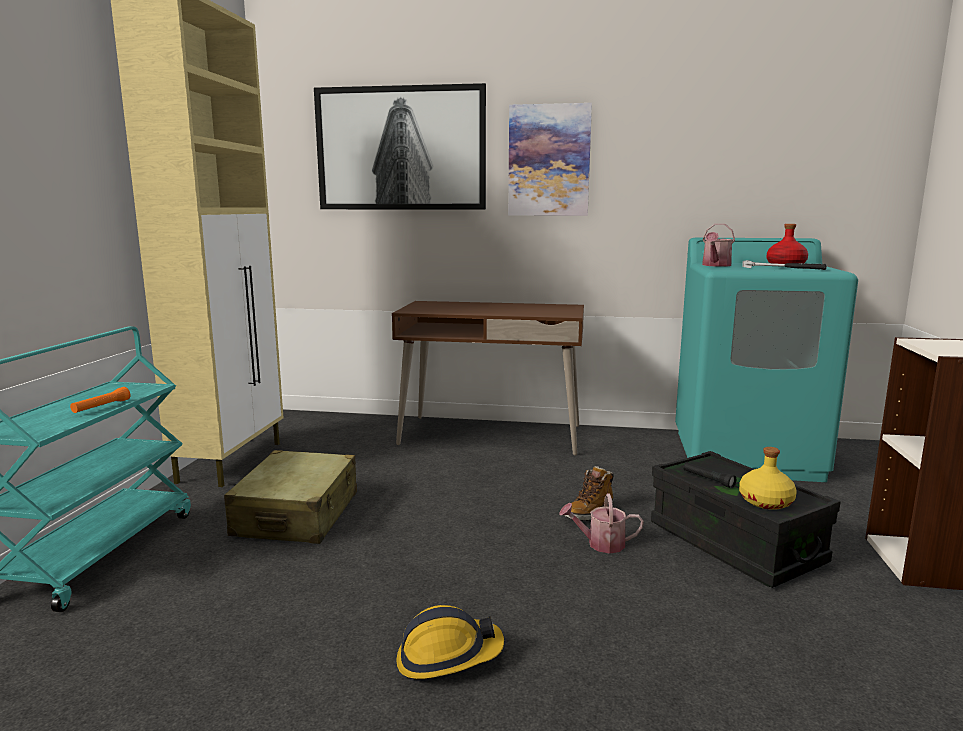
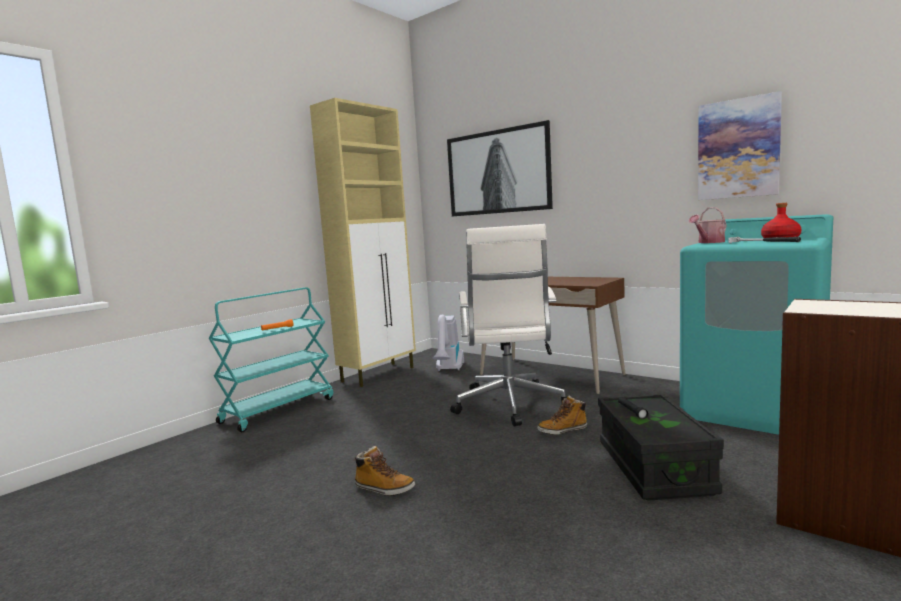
camera: 30 degrees right, 5 degrees down
(297, 515) = (383, 406): beige suitcase -> none
(343, 443) = (449, 370): none -> vacuum cleaner
(448, 656) = (384, 489): hard hat -> boot
(486, 487) = (509, 405): none -> white office chair
(549, 161) = (595, 169): picture -> picture (738, 149)
(600, 544) = (547, 450): watering can -> none
(766, 502) = (657, 431): yellow bottle -> none

